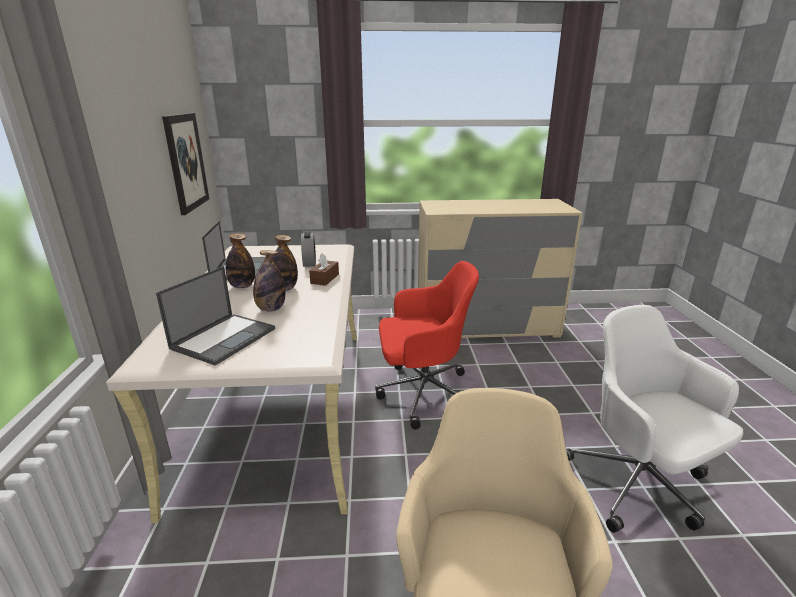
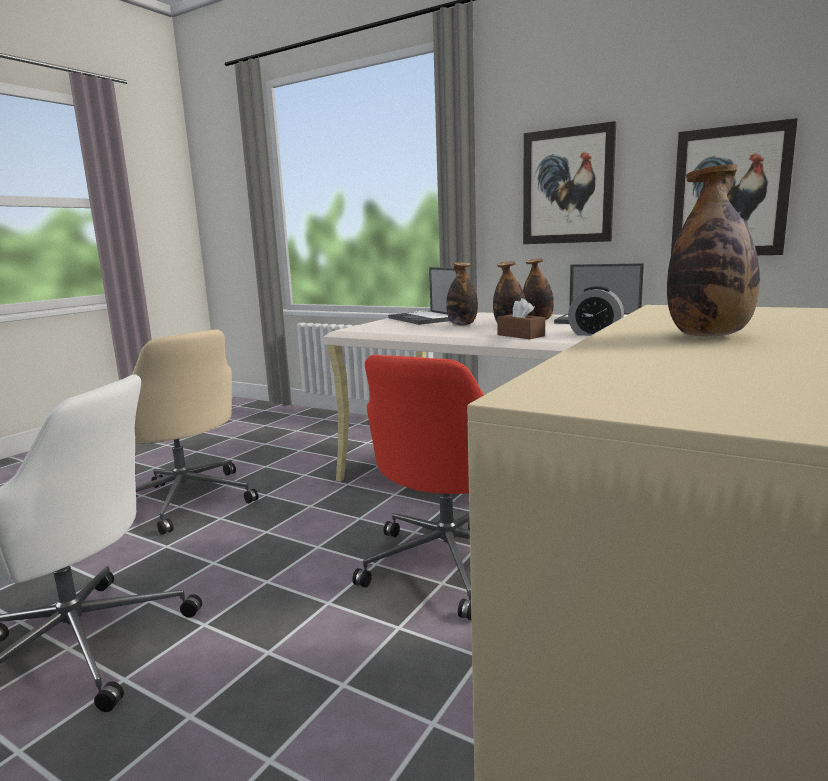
camera: 125 degrees right, 10 degrees down
(126, 166) = (567, 186): none -> picture
(491, 206) = (708, 335): none -> bottle

